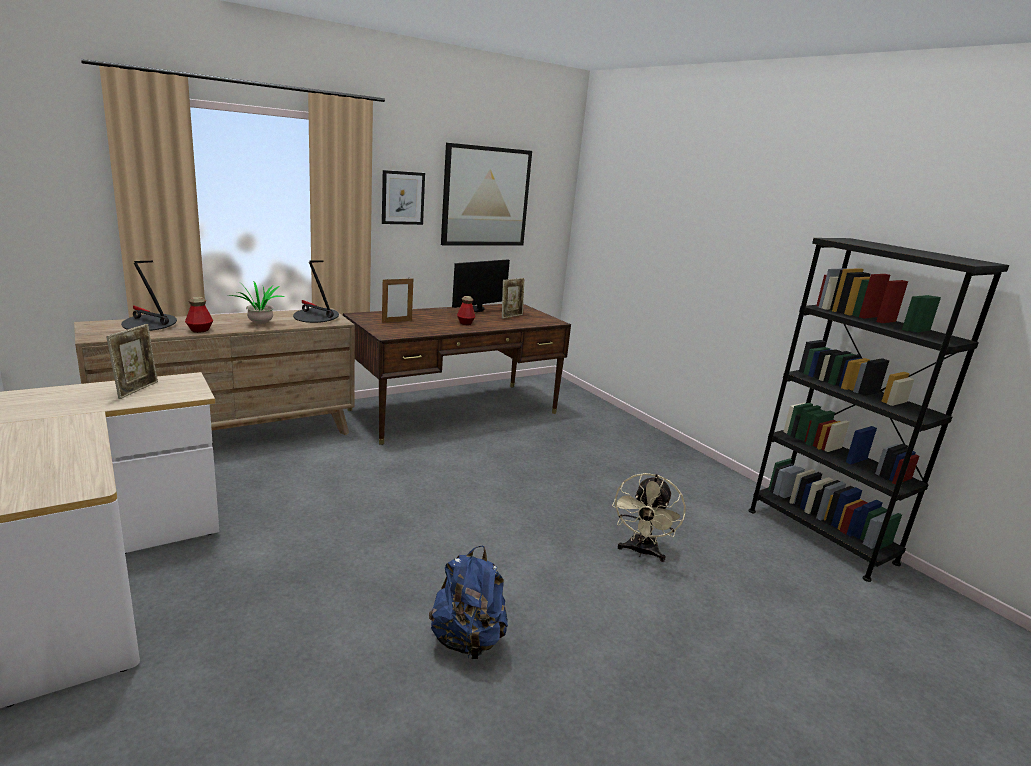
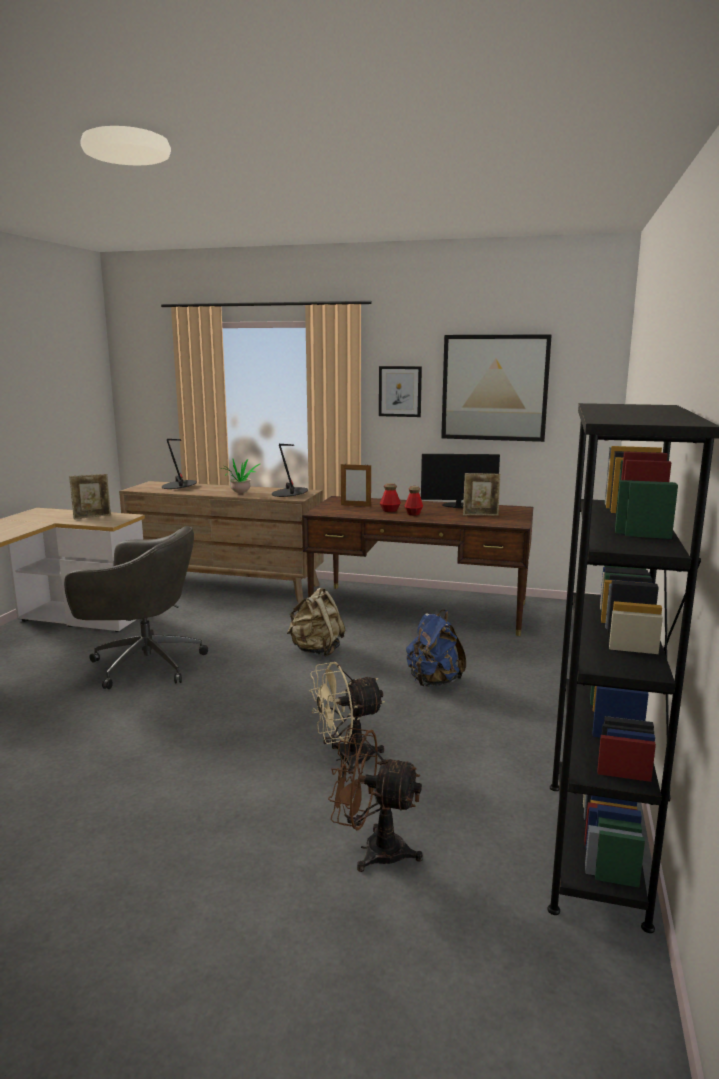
camera: 50 degrees right, 5 degrees down
(200, 330) = (195, 492): bottle -> bottle (390, 511)
(326, 555) = (144, 664): none -> grey office chair
(453, 475) = (316, 650): none -> beige backpack
(467, 641) = (113, 741): blue backpack -> blue backpack (433, 682)
(765, 602) = (373, 850): none -> brown fan

